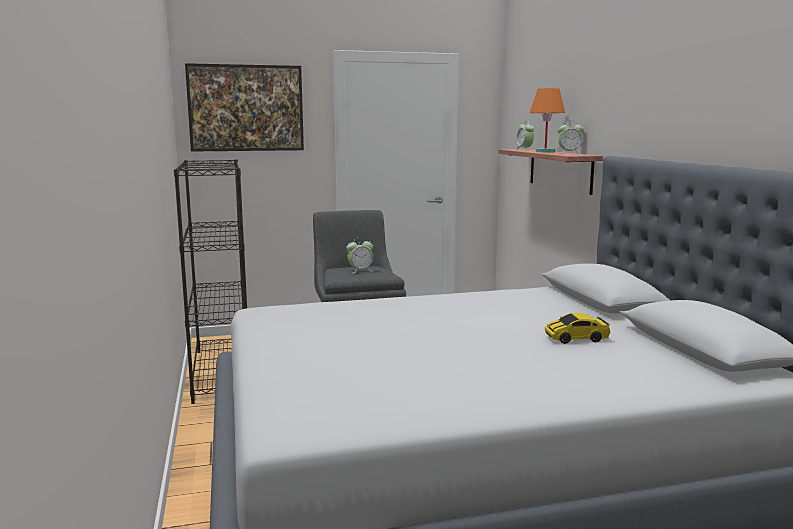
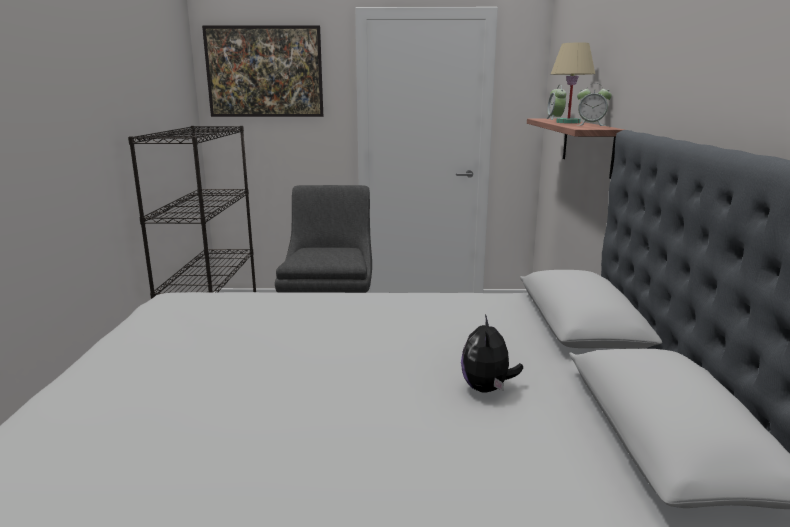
camera: 15 degrees right, 5 degrees up
(360, 271) = (326, 254): alarm clock -> none
(545, 152) = (568, 122): orange table lamp -> beige table lamp
(576, 338) = (487, 389): toy car -> plush toy

